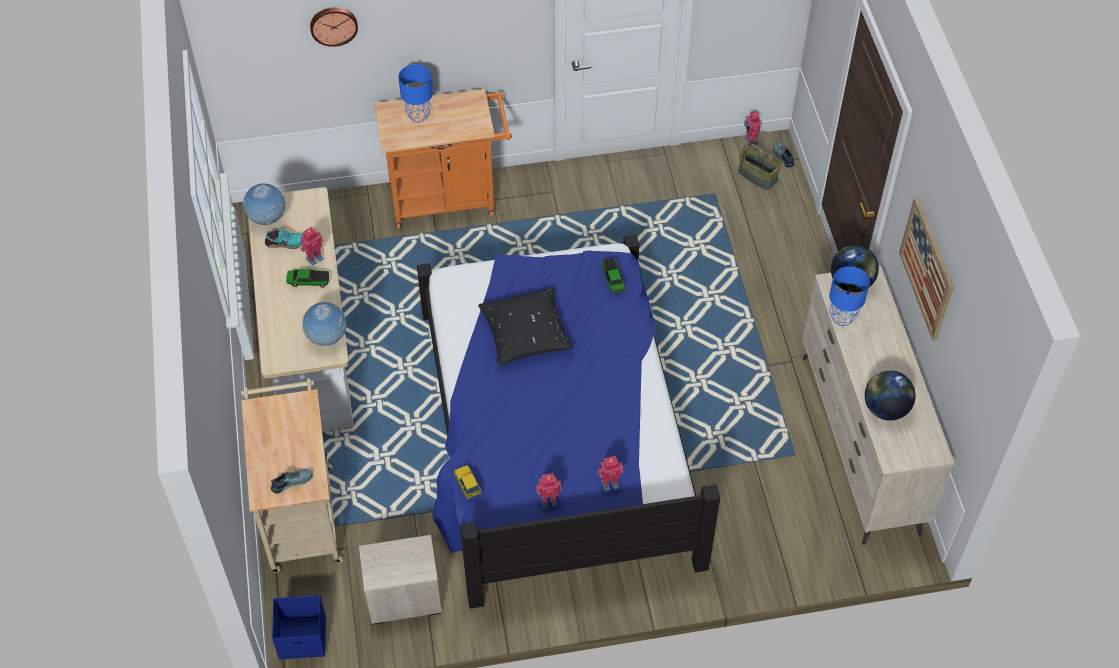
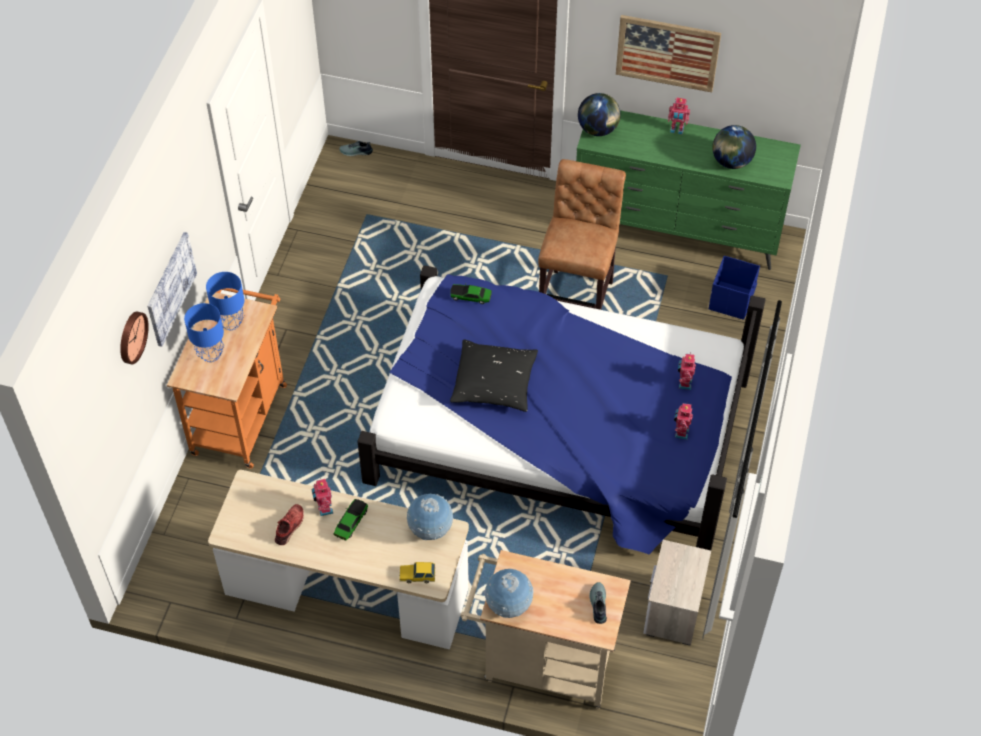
camera: 65 degrees left, 0 degrees up
(267, 219) = (248, 533): globe -> globe (508, 605)
(285, 243) = (290, 527): turquoise shoe -> red shoe
(303, 638) = (680, 706): blue storage box -> blue storage box (732, 300)
(417, 37) = (170, 288): none -> picture
(467, 483) = (635, 485): toy car -> toy car (417, 575)
(720, 390) = (577, 298): none -> brown stool
(750, 140) = (323, 165): toy robot -> toy robot (676, 130)
(758, 175) = (366, 177): basket -> none
(841, 318) = (630, 150): blue table lamp -> blue table lamp (230, 323)
(859, 444) = (677, 231): beige dresser -> green dresser

